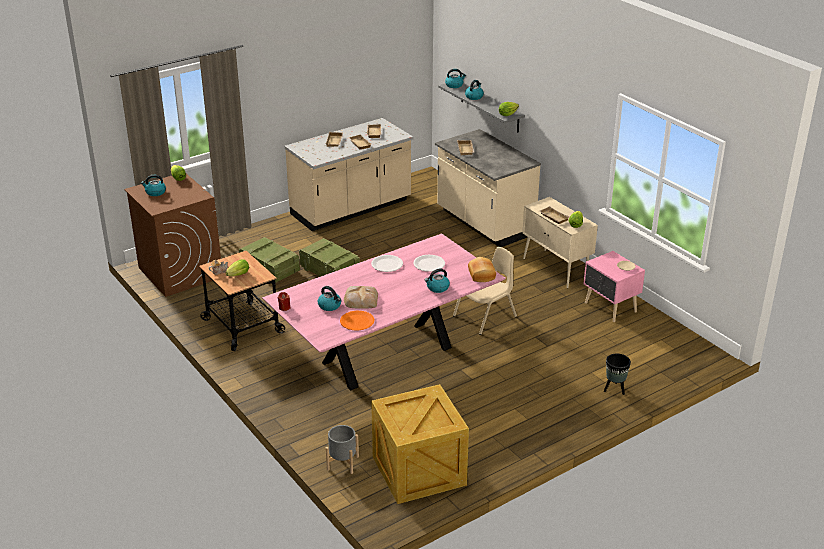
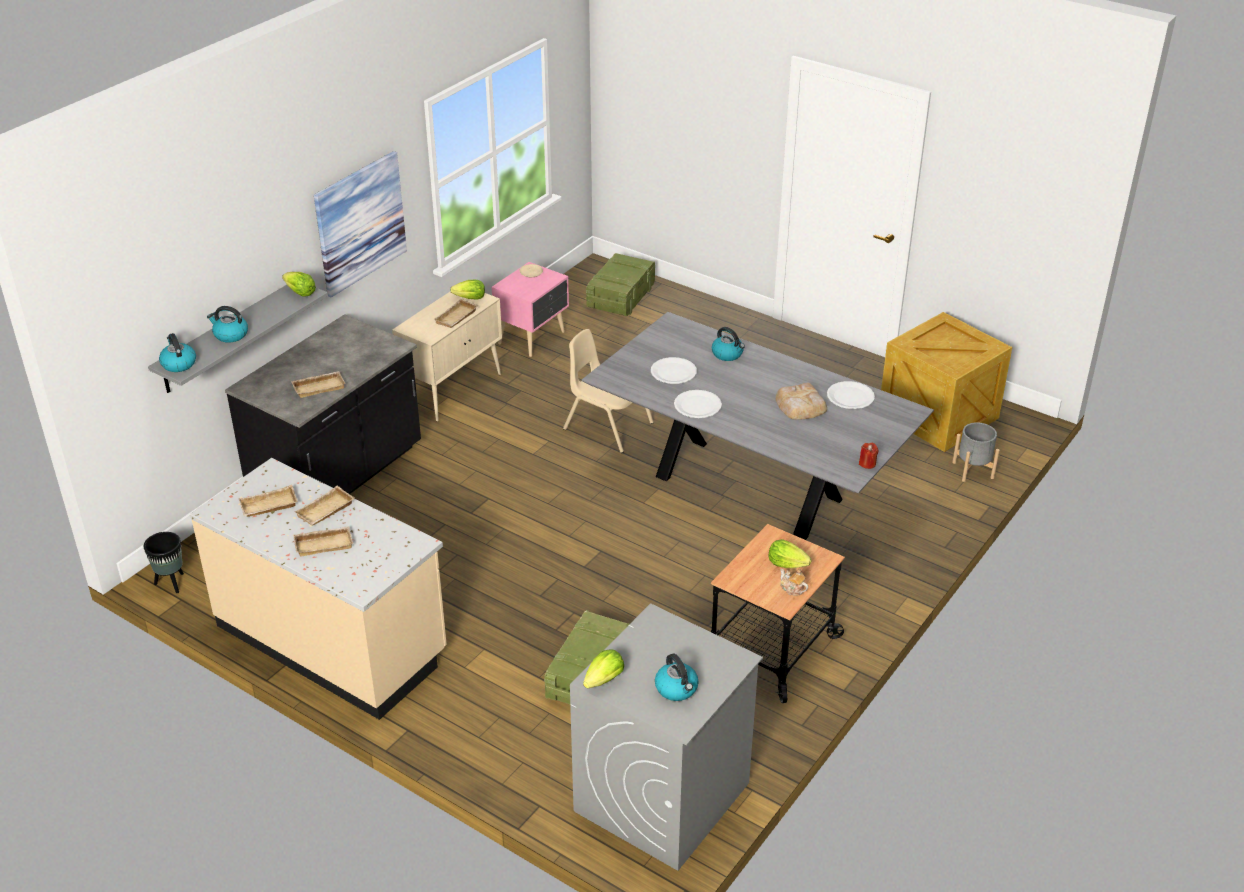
camera: 110 degrees left, 5 degrees up
(179, 272) = (662, 798): brown washing machine -> grey washing machine
(329, 270) = (562, 605): crate -> crate (620, 298)
(330, 306) = (833, 426): kettle -> none
(357, 321) = (850, 397): orange plate -> white plate
(386, 355) = (749, 489): pink dining table -> grey dining table
(481, 275) = (674, 329): bread -> none
(484, 223) = (338, 476): beige counter -> black counter
(564, 124) = (360, 223): none -> picture
(614, 389) = (701, 316): black planter -> black planter (171, 583)

